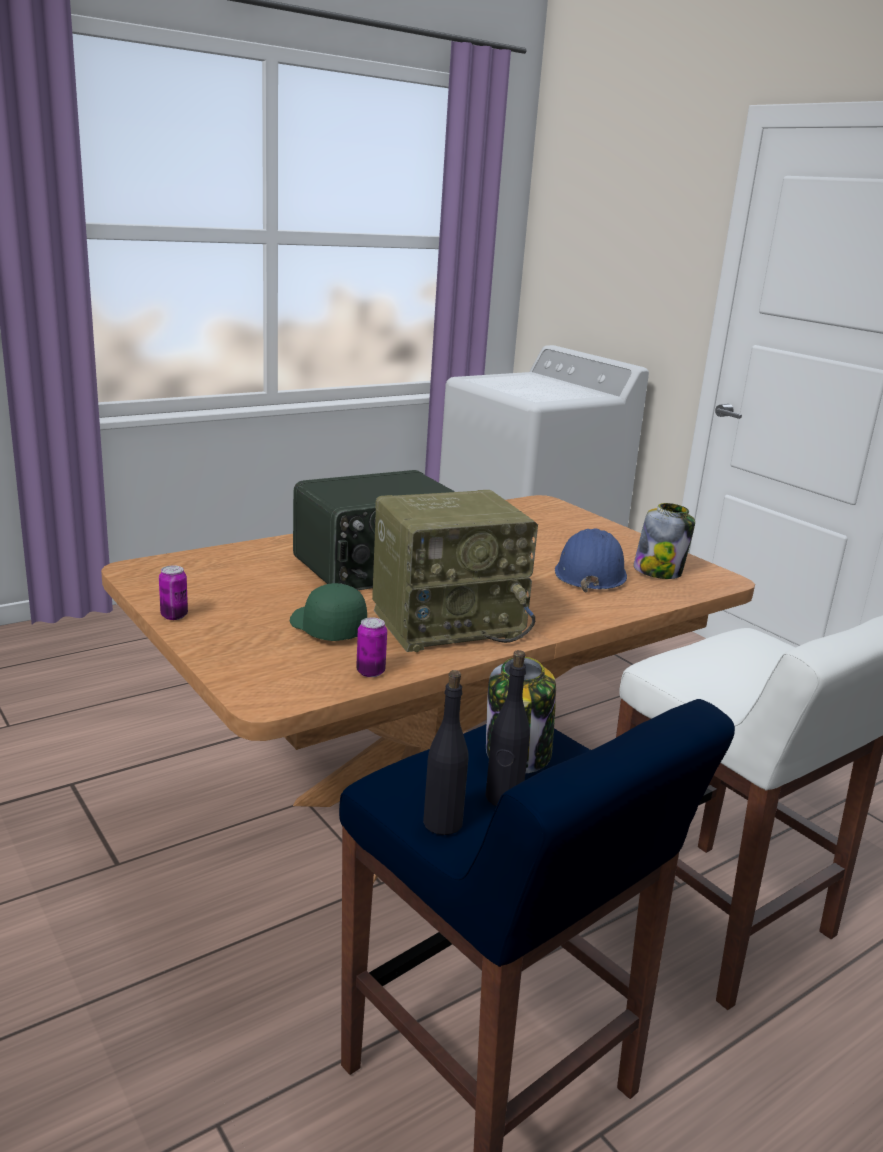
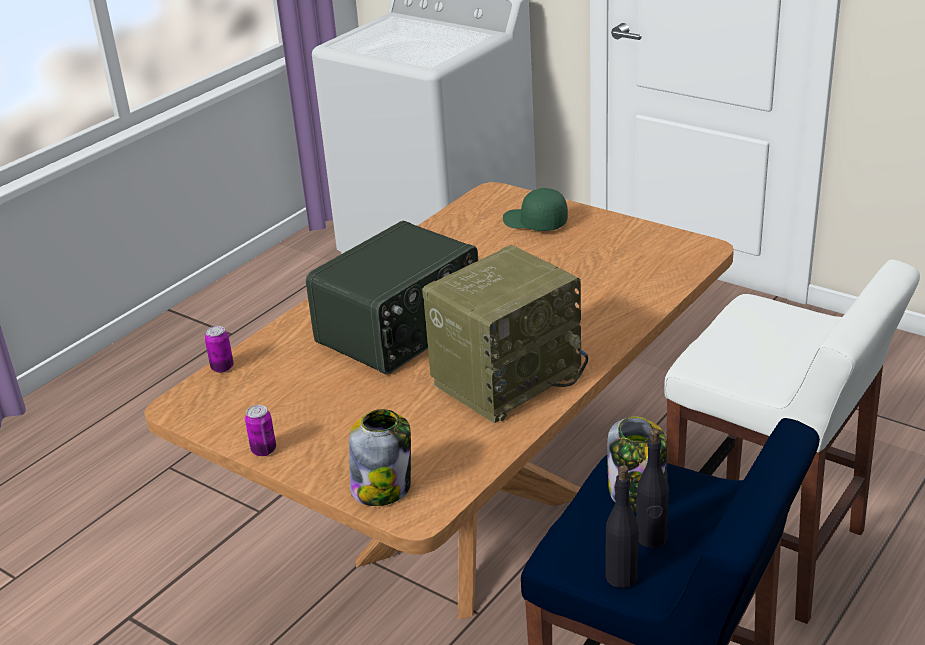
camera: 15 degrees left, 10 degrees up
(326, 628) = (407, 419): green cap -> green cap (534, 223)
(370, 672) = (480, 455): can -> can (222, 367)
(590, 573) = (589, 277): blue hard hat -> none
(658, 571) = (646, 256): jar -> jar (382, 487)

